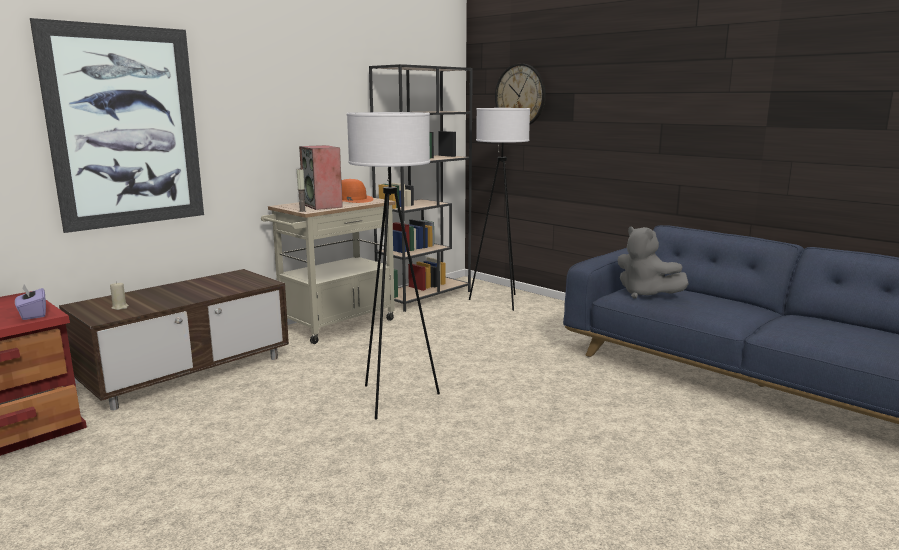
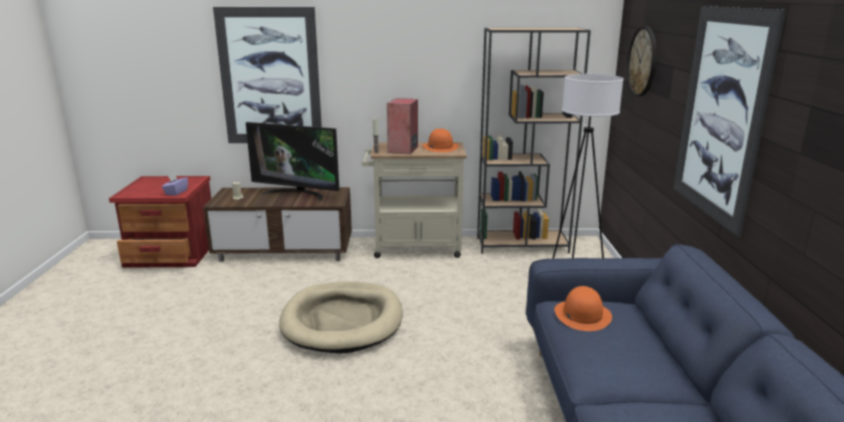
camera: 45 degrees right, 5 degrees up
(195, 286) = (297, 194): none -> television
(395, 399) = (342, 321): white floor lamp -> beige dog bed
(645, 294) = (582, 315): grey plush toy -> orange hat
(661, 118) = (721, 114): none -> picture

